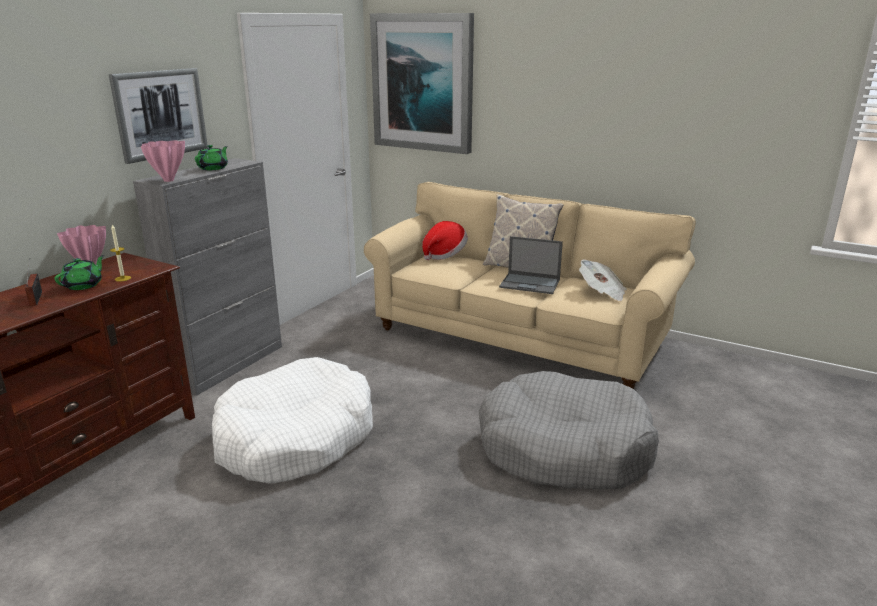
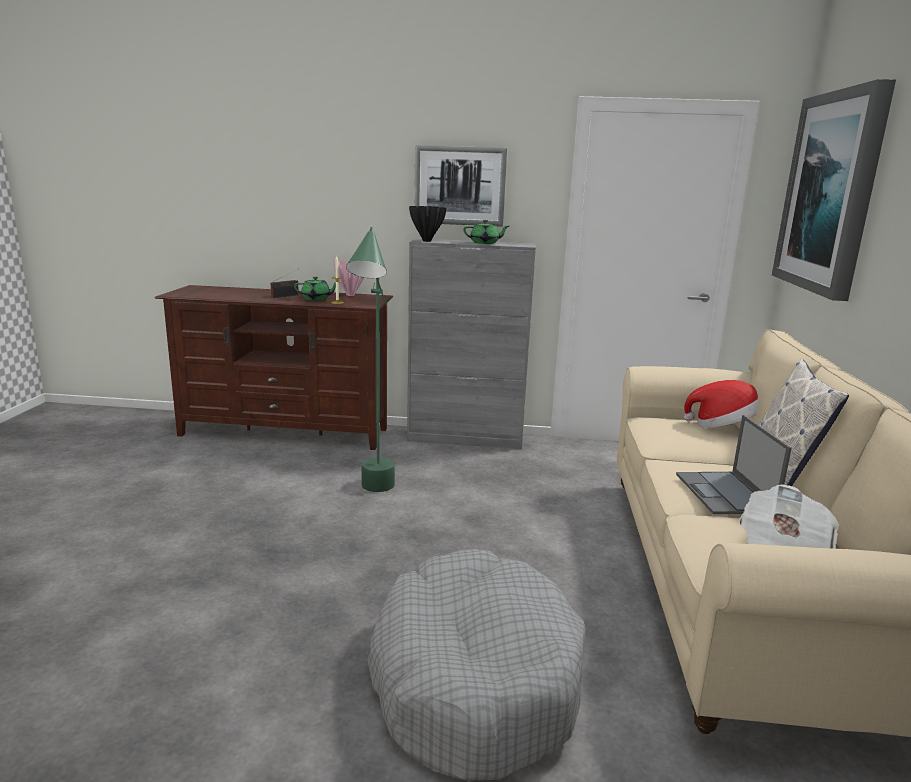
camera: 65 degrees right, 5 degrees down
(168, 180) = (426, 241): pink vase -> black vase
(295, 438) = (374, 497): white dog bed -> green floor lamp

